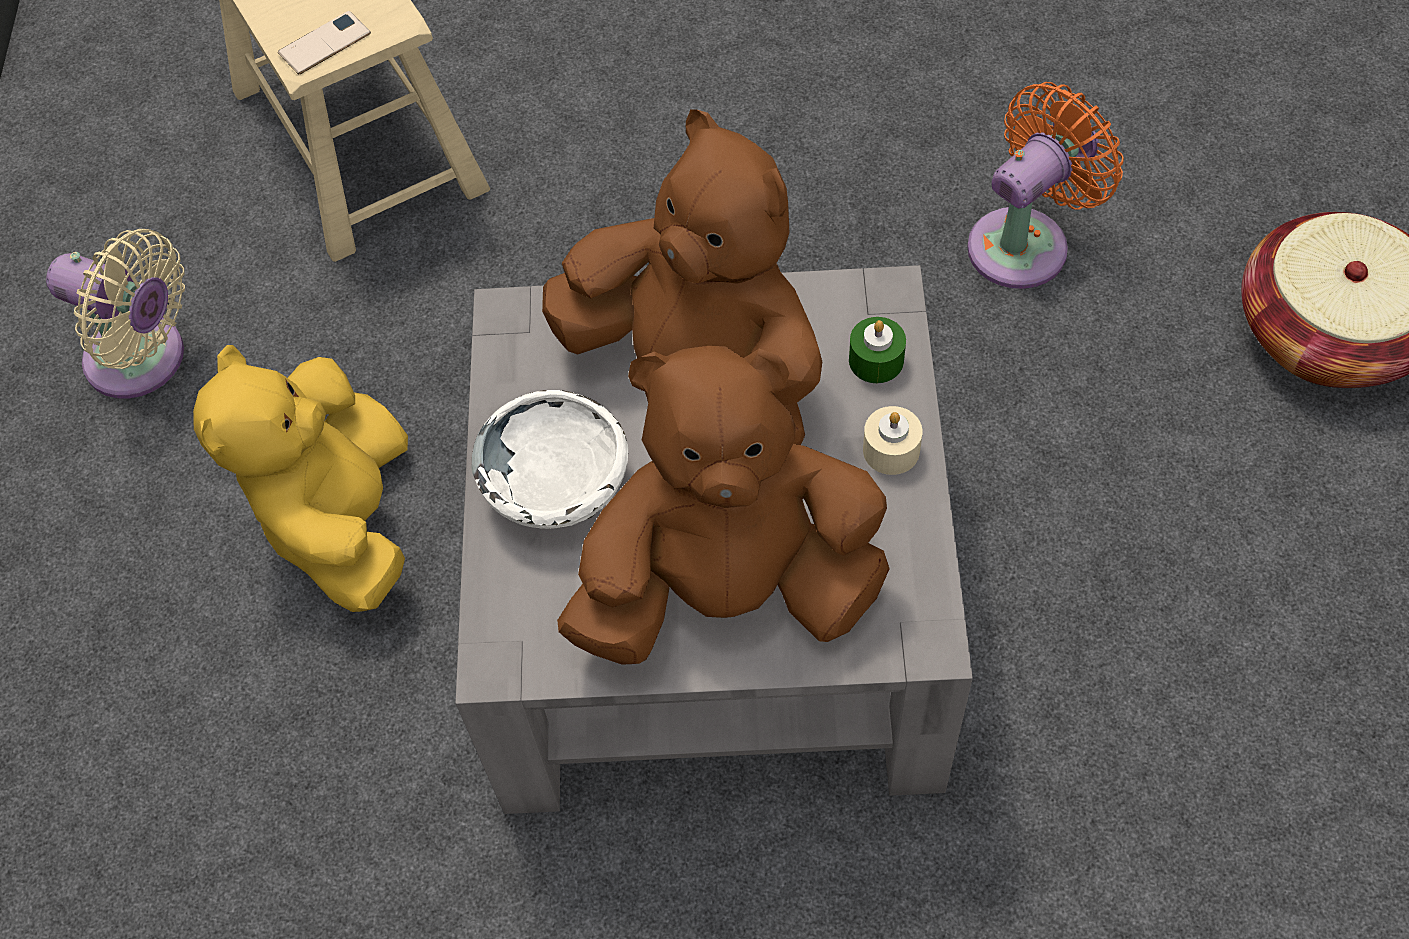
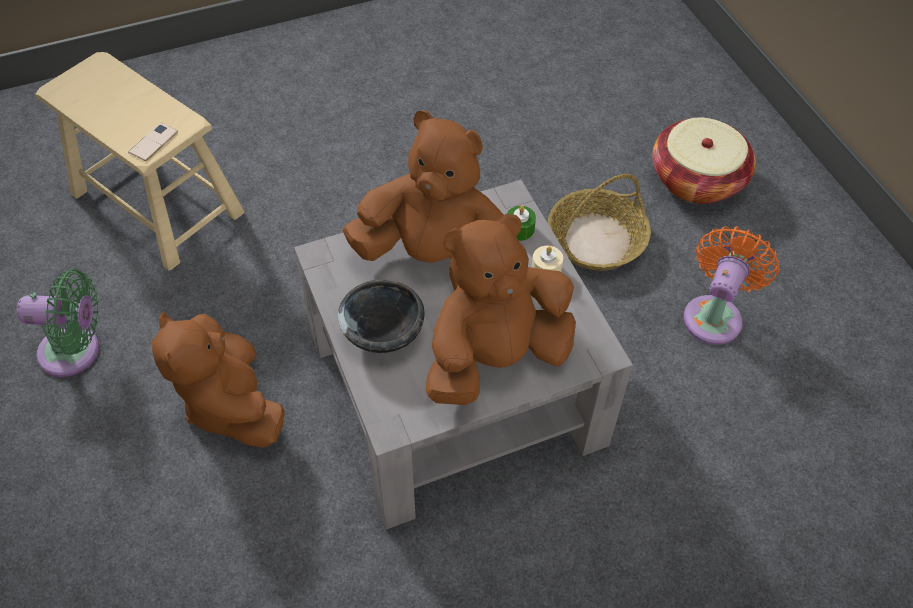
camera: 25 degrees left, 5 degrees down
(144, 361) = (76, 352): beige fan -> green fan
(343, 519) = (231, 404): yellow plush toy -> brown plush toy
(557, 486) = (383, 333): white bowl -> black bowl
(1025, 242) = (537, 172): orange fan -> orange fan (714, 315)
(1081, 402) = (596, 241): none -> basket

